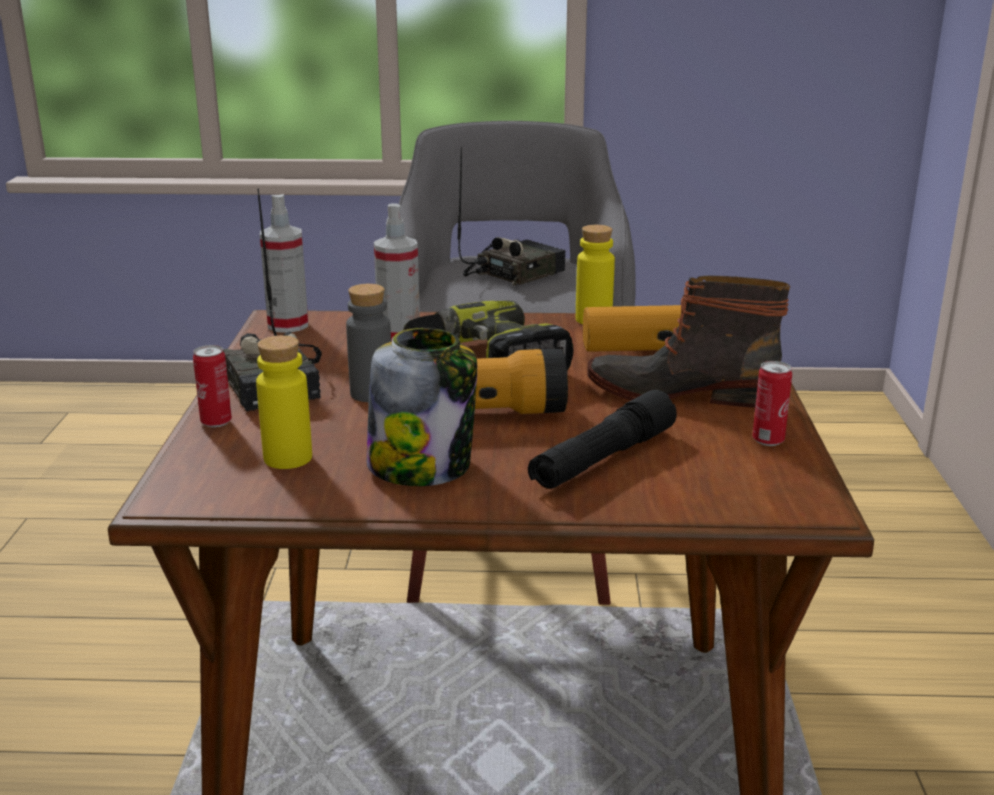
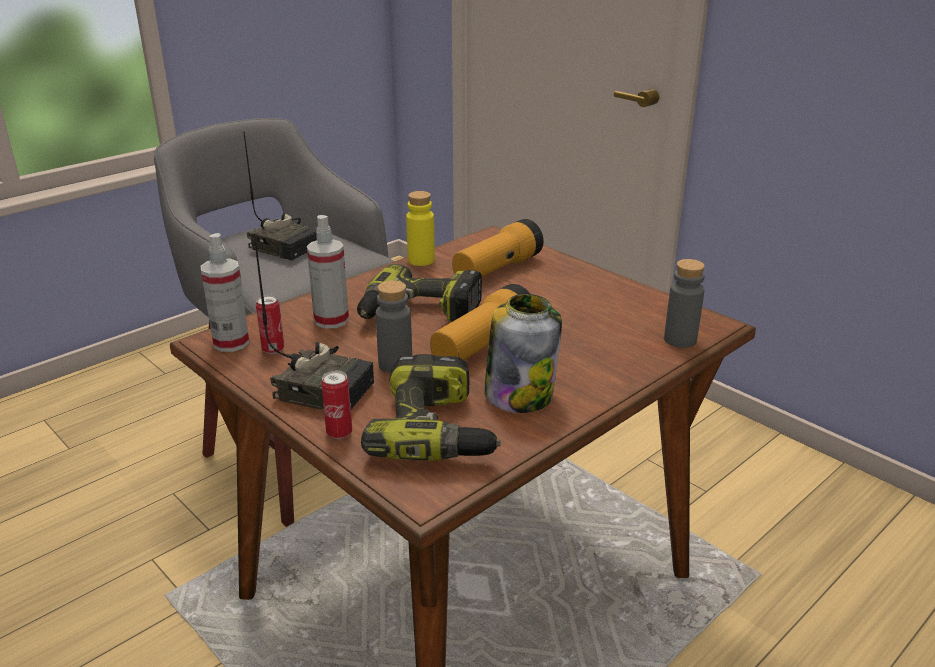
camera: 45 degrees left, 5 degrees up
(288, 458) = (437, 430): yellow bottle -> power drill
(513, 273) = (286, 246): radio -> radio turned 120 degrees clockwise
(603, 459) = (592, 343): black flashlight -> none
(681, 391) = (551, 287): boot -> none
(720, 501) = (680, 340): none -> grey bottle
(768, 440) = (637, 297): can -> can (273, 349)

